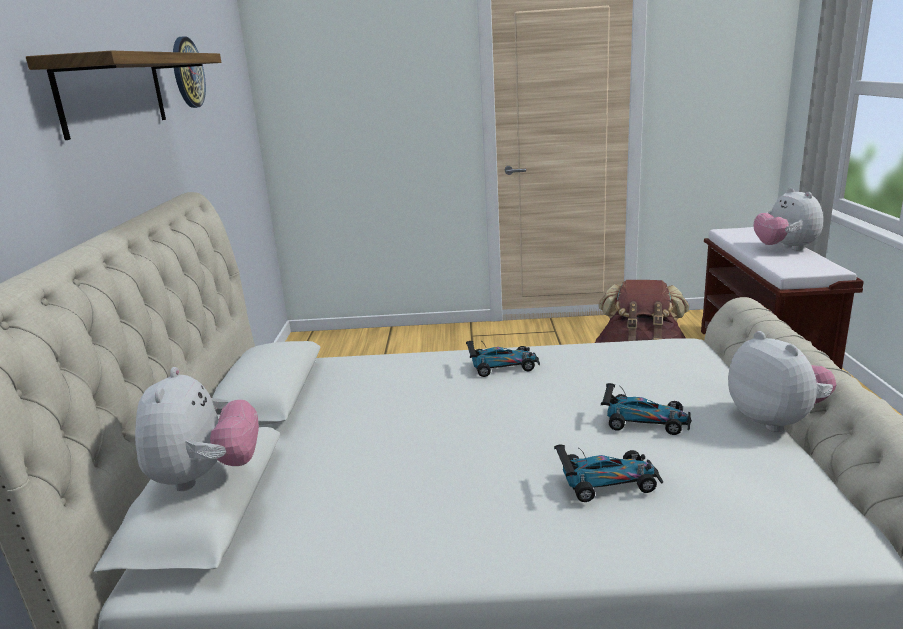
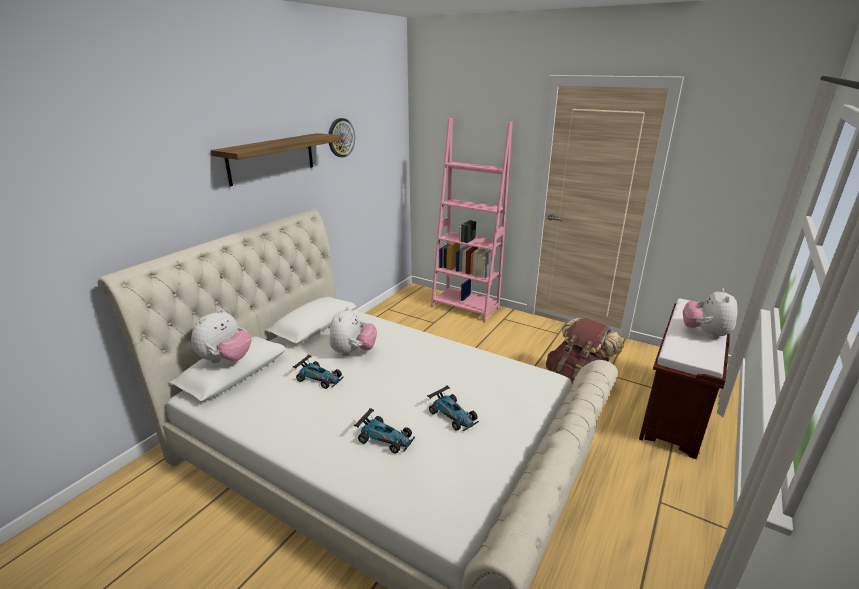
camera: 30 degrees right, 5 degrees up
(405, 338) = (465, 307): none -> pink bookcase
(502, 366) = (430, 351): toy car -> toy car (319, 378)
(776, 420) = (524, 448): plush toy -> plush toy (353, 352)

